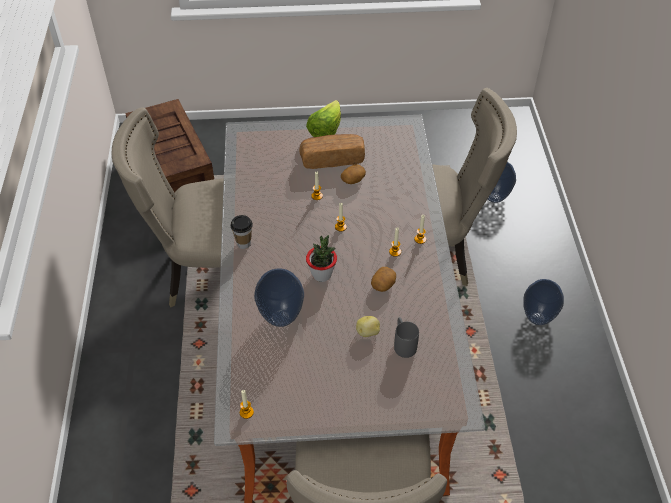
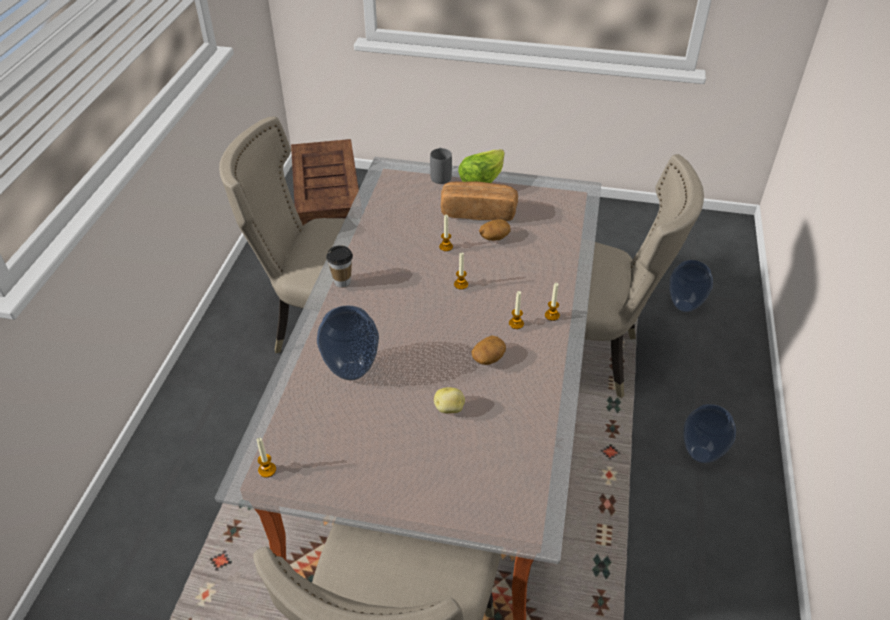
camera: 15 degrees right, 5 degrees down
(321, 274) = (418, 332): potted plant -> none
(403, 344) = (488, 431): grey mug -> grey mug (440, 175)

